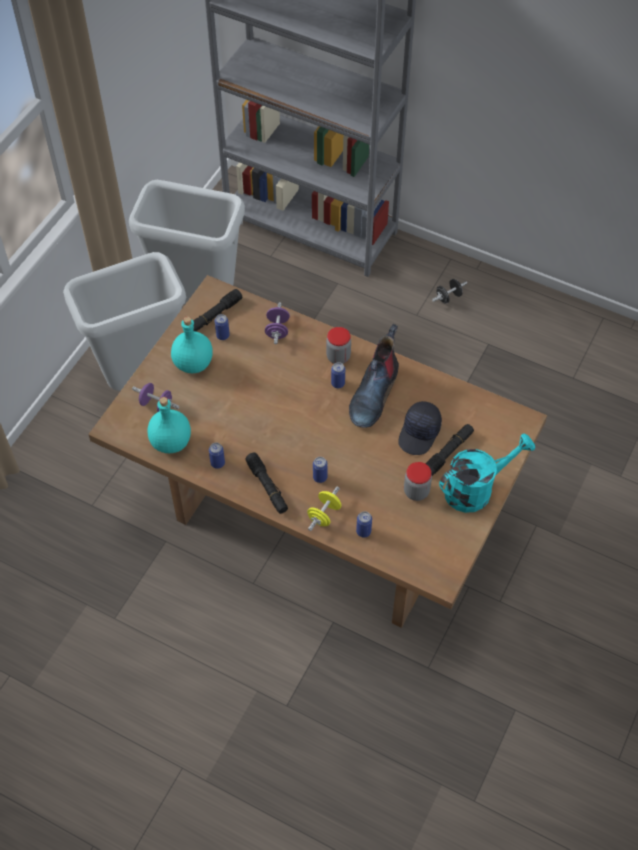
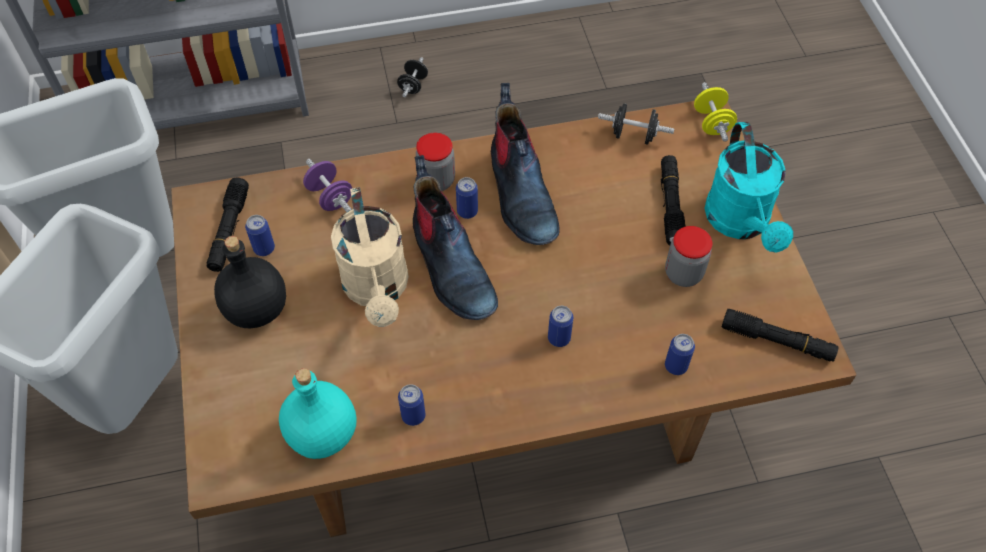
camera: 40 degrees left, 0 degrees up
(156, 405) = (255, 398): purple dumbbell -> none
(194, 364) = (258, 309): turquoise bottle -> black bottle
(256, 393) = (377, 290): none -> beige watering can
(267, 486) = (506, 398): black flashlight -> black flashlight (777, 341)
(302, 406) = (451, 267): none -> boot
(324, 515) = (610, 381): yellow dumbbell -> yellow dumbbell (712, 123)
(420, 433) = (618, 205): black cap -> none
(468, 402) = (633, 135): none -> black dumbbell
(476, 488) = (741, 223): turquoise watering can -> turquoise watering can turned 150 degrees clockwise

